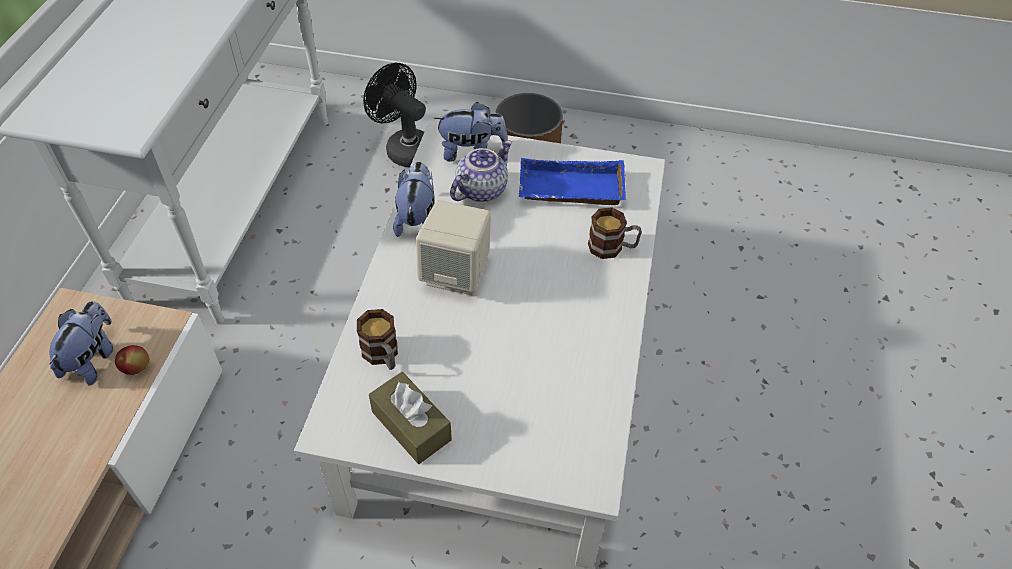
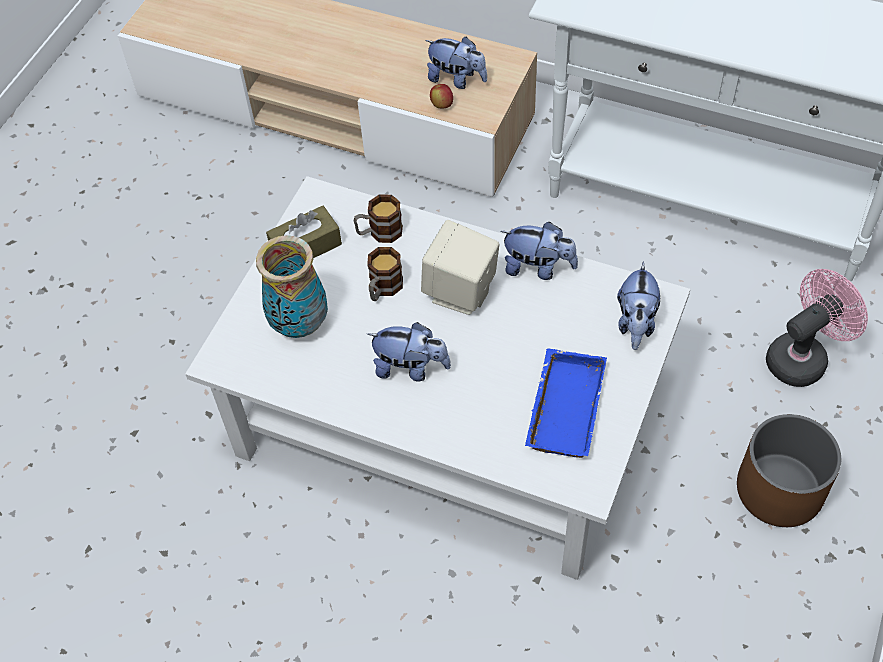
camera: 105 degrees right, 5 degrees up
(404, 148) = (803, 357): black fan -> pink fan
(481, 189) = (575, 325): teapot -> none
(524, 409) = (299, 324): none -> vase
(556, 301) = (410, 367): none -> plush toy
(612, 247) = (471, 431): mug -> mug (383, 289)

